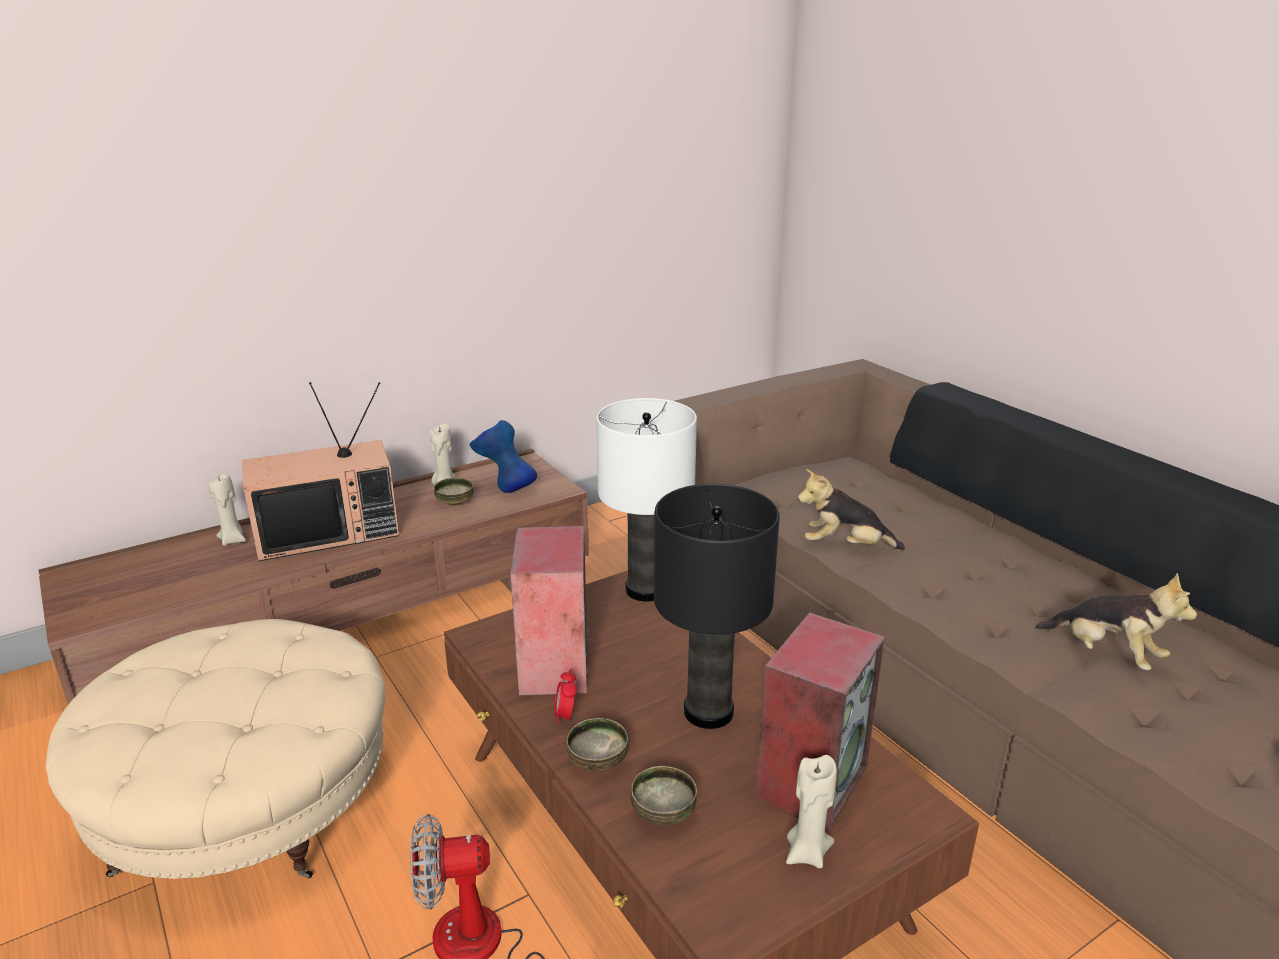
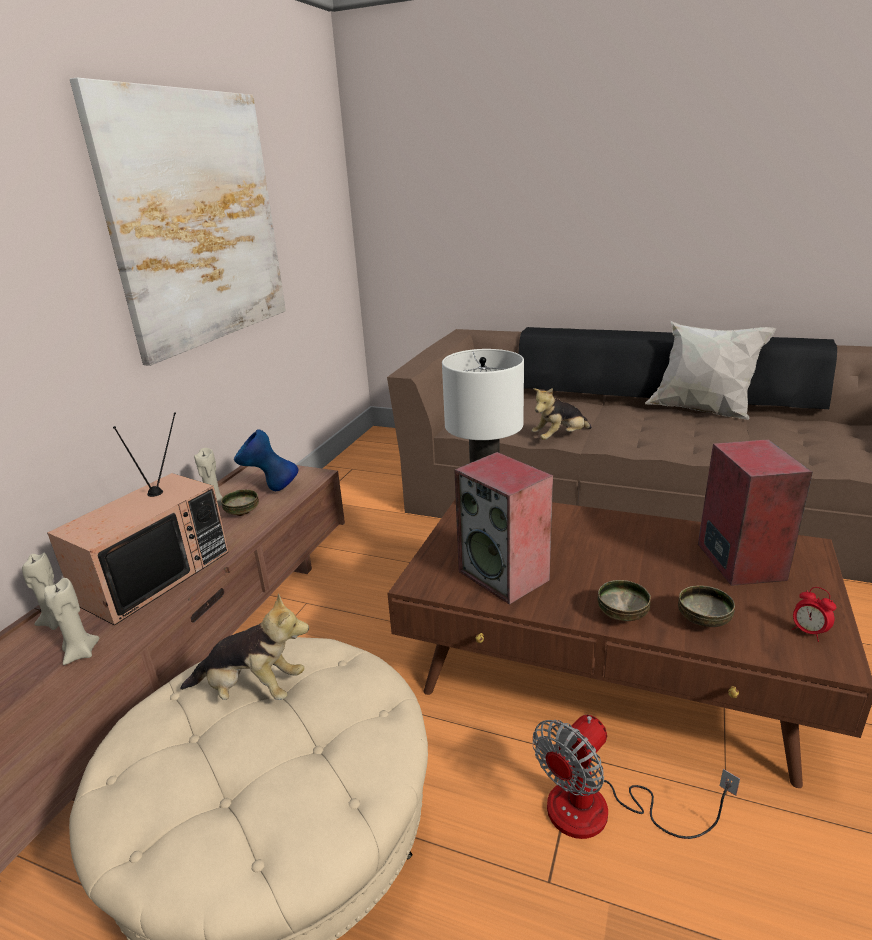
camera: 35 degrees left, 0 degrees up
(511, 183) = (198, 220): none -> picture
(566, 716) = (560, 600): alarm clock -> alarm clock (808, 632)
(709, 712) = (633, 554): black table lamp -> none
(807, 853) = (797, 597): beige candle -> beige candle (80, 653)
(1107, 654) = (755, 439): plush toy -> plush toy (252, 690)
(1112, 587) = (702, 411): none -> white pillow

